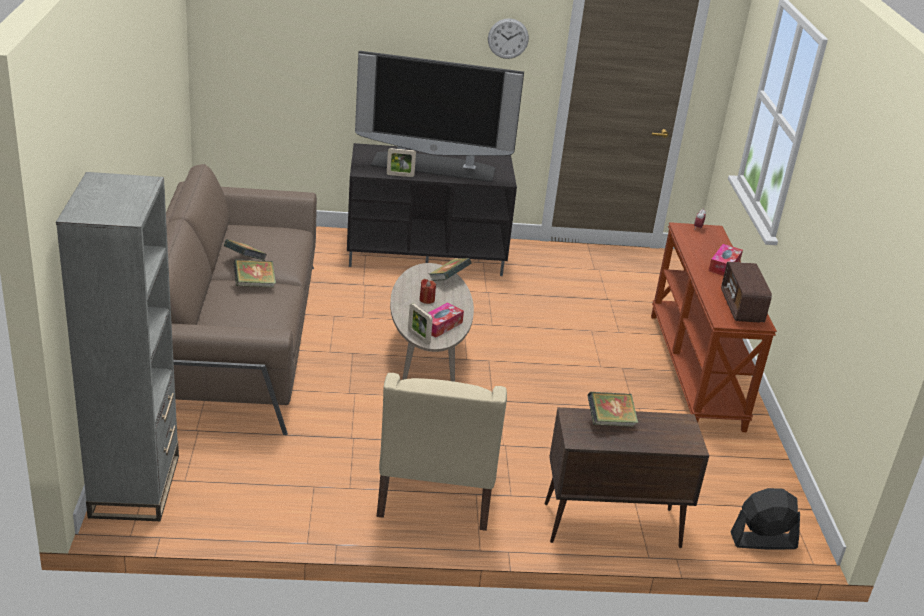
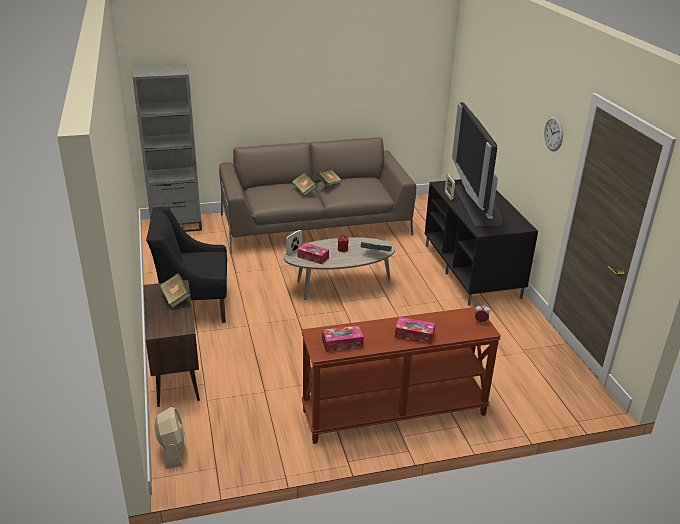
camera: 80 degrees right, 0 degrees up
(436, 491) = (194, 305): beige armchair -> black armchair
(741, 307) = (342, 343): radio -> tissue box
(763, 541) = (172, 450): black fan -> beige fan

